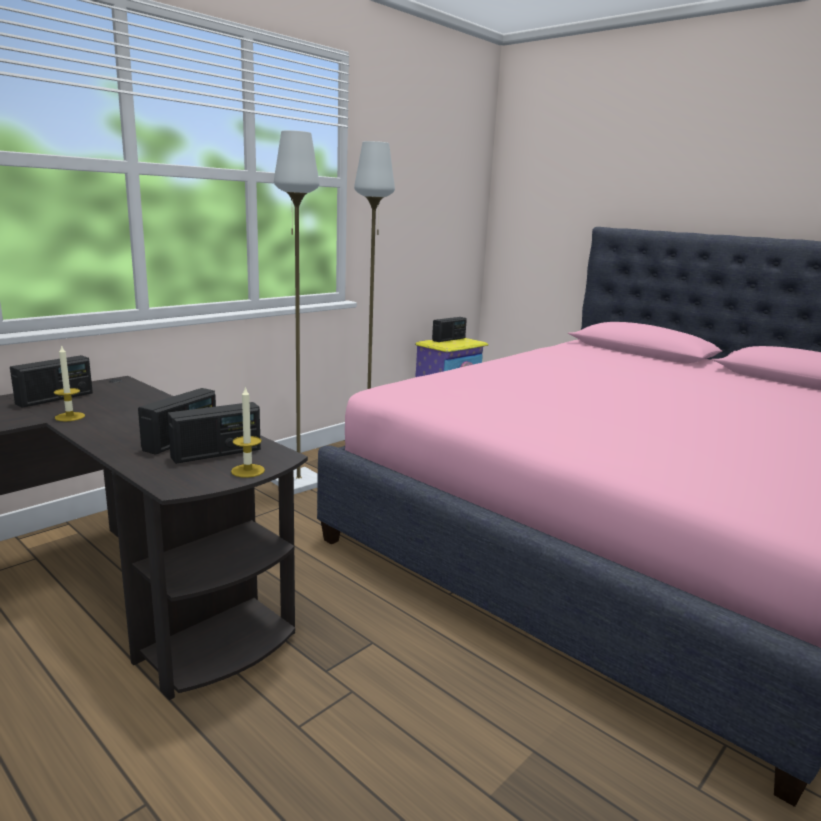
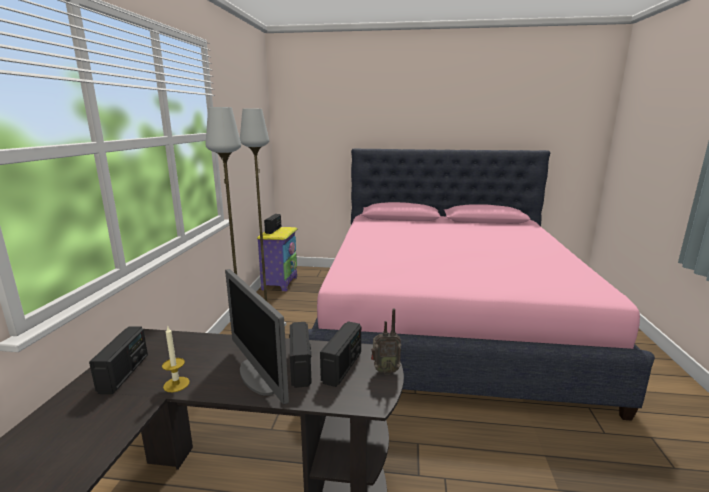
camera: 35 degrees left, 0 degrees up
(133, 434) = (258, 377): none -> monitor
(248, 471) = (384, 371): candle -> radio

